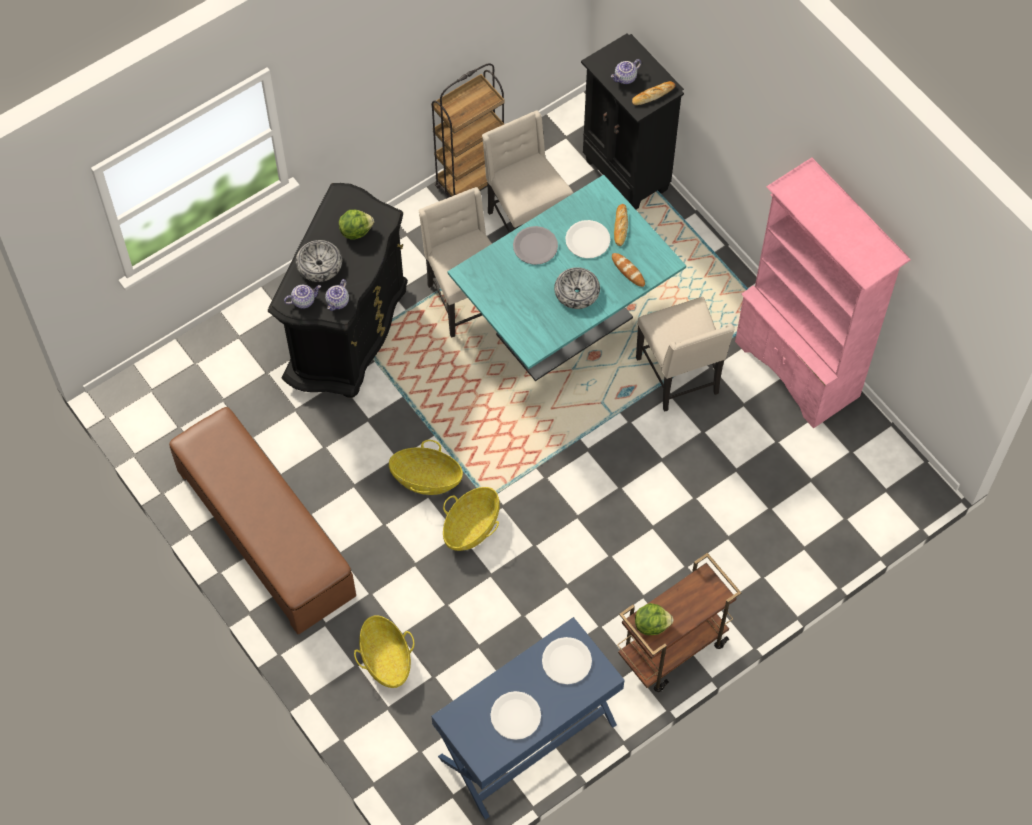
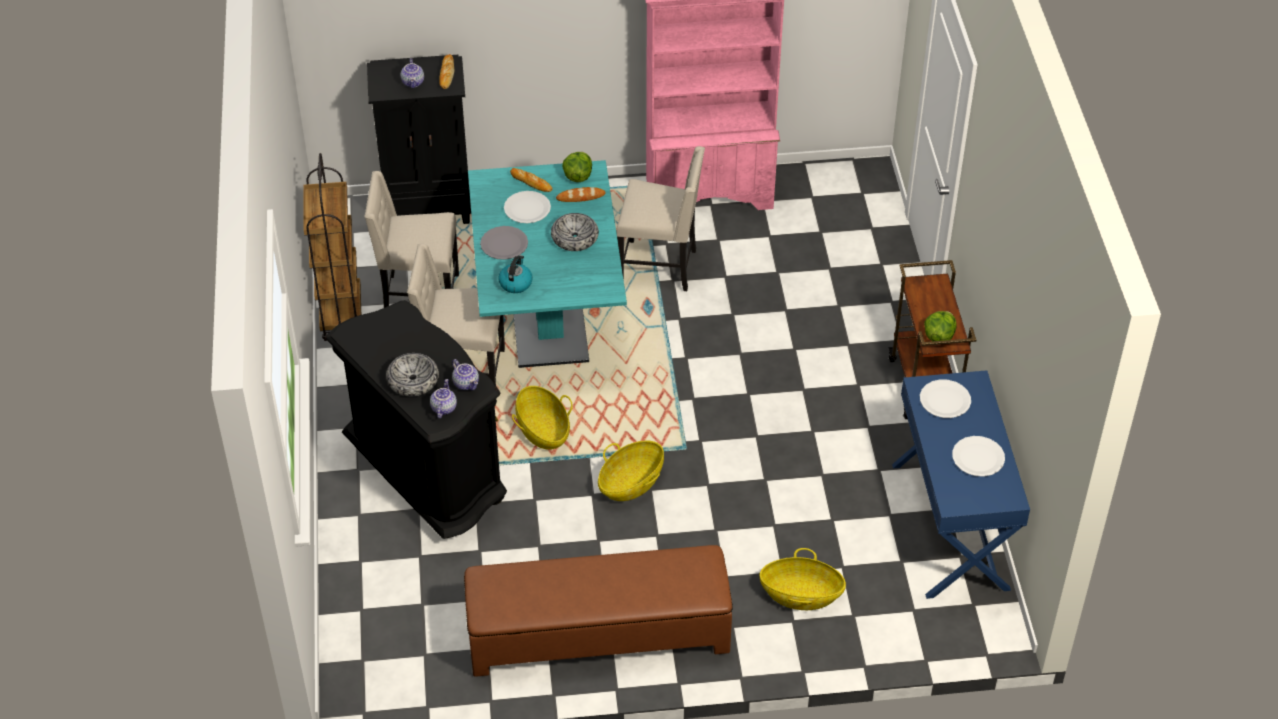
camera: 60 degrees left, 15 degrees down
(355, 231) = (398, 339): lettuce -> lettuce (577, 176)
(471, 527) = (706, 472): basket -> basket (543, 430)
(497, 278) = (515, 283): none -> kettle

